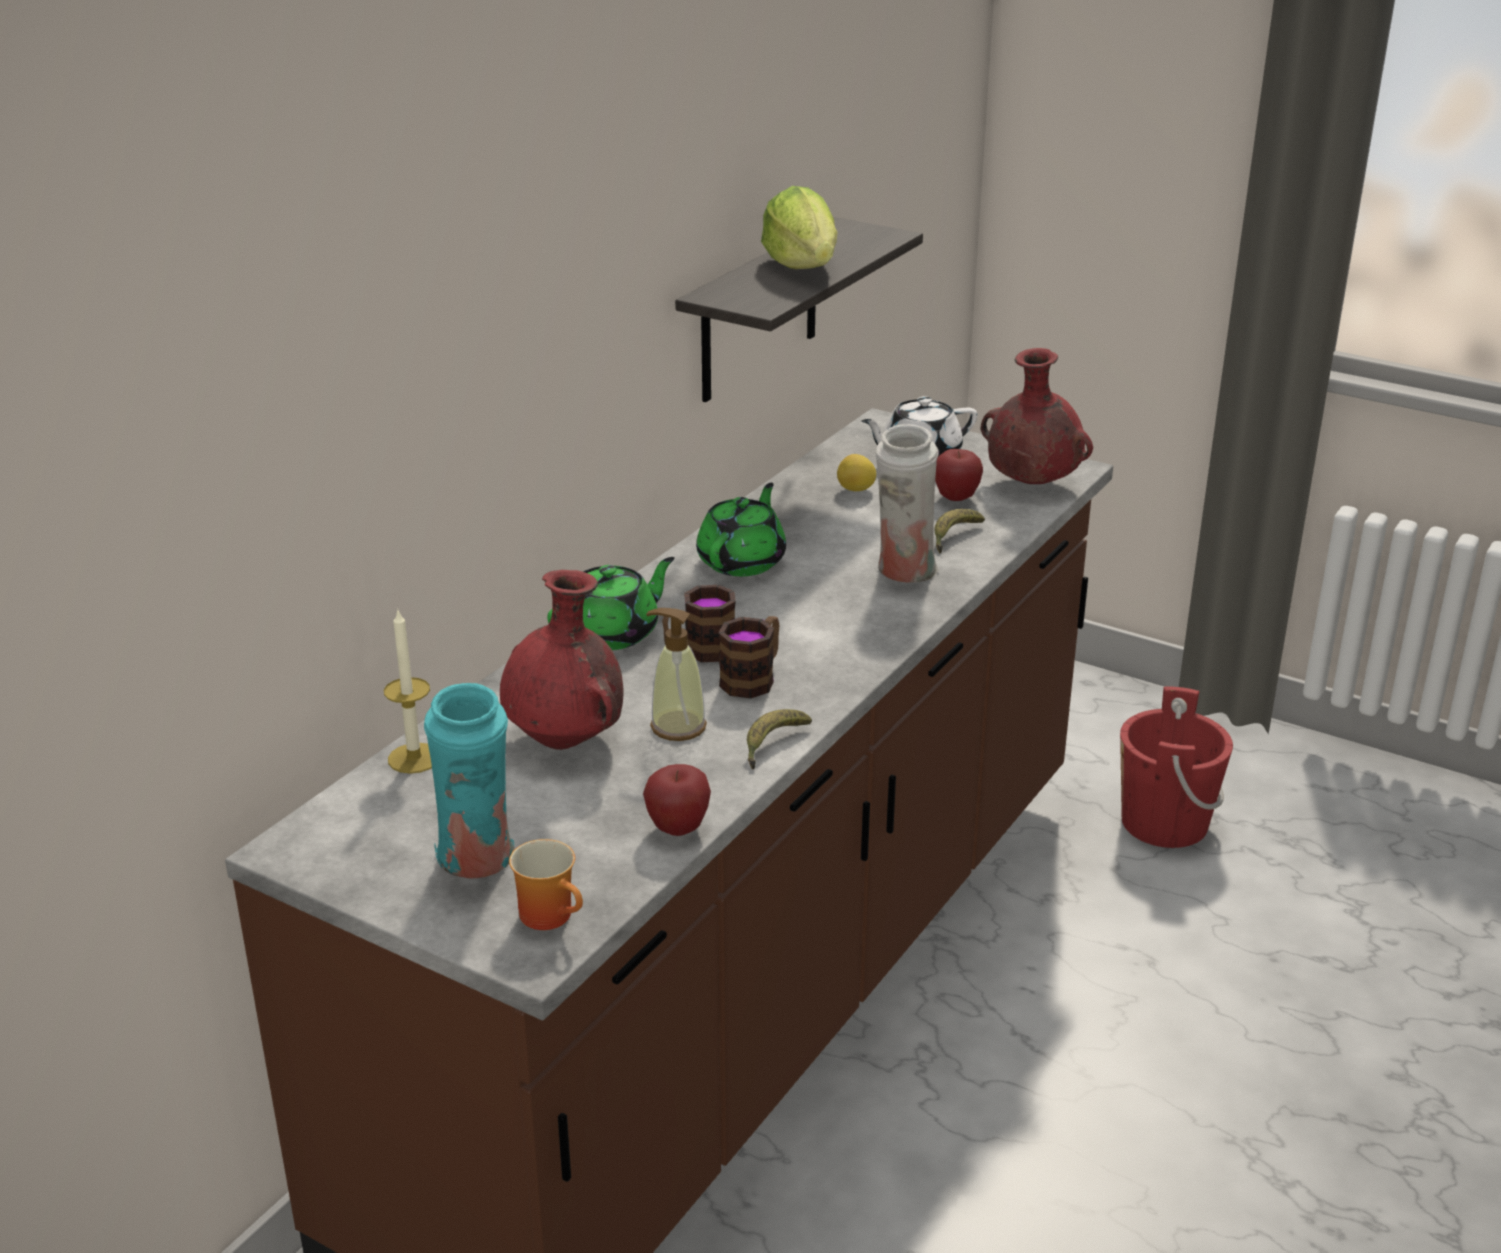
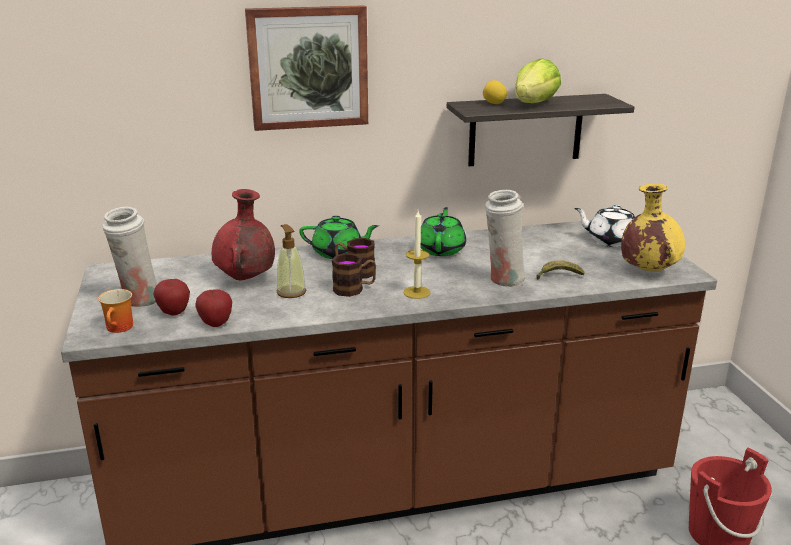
camera: 45 degrees right, 5 degrees down
(414, 758) = (192, 262): candle -> candle (417, 292)
(478, 862) = (139, 300): turquoise vase -> white vase
(510, 303) = (308, 67): none -> picture
(742, 561) = (441, 249): green teapot -> green teapot turned 60 degrees counterclockwise
(772, 744) = (309, 314): banana -> none
(856, 490) = (550, 243): lemon -> lemon (494, 103)
(956, 498) = (593, 262): apple -> apple (174, 313)
(1030, 484) = (647, 271): red vase -> yellow vase

